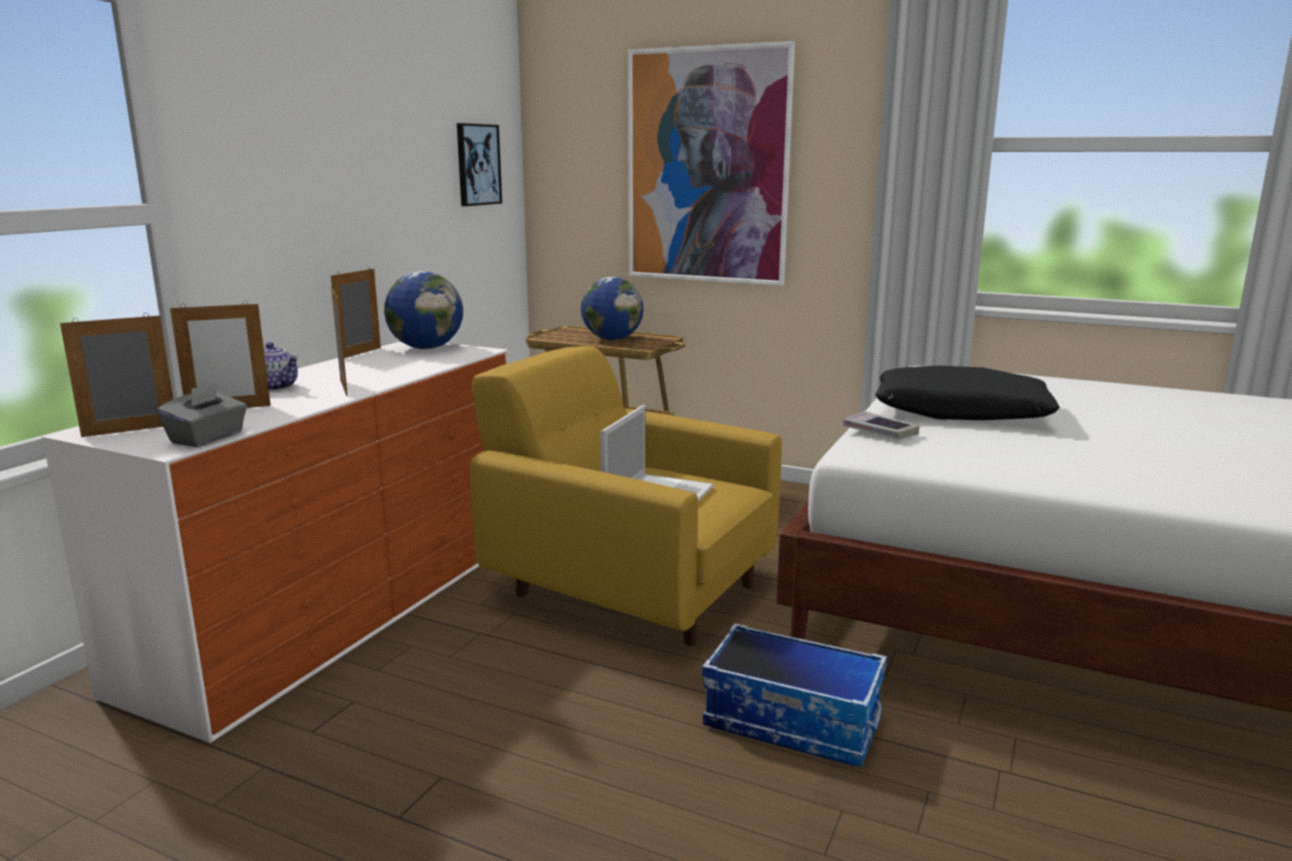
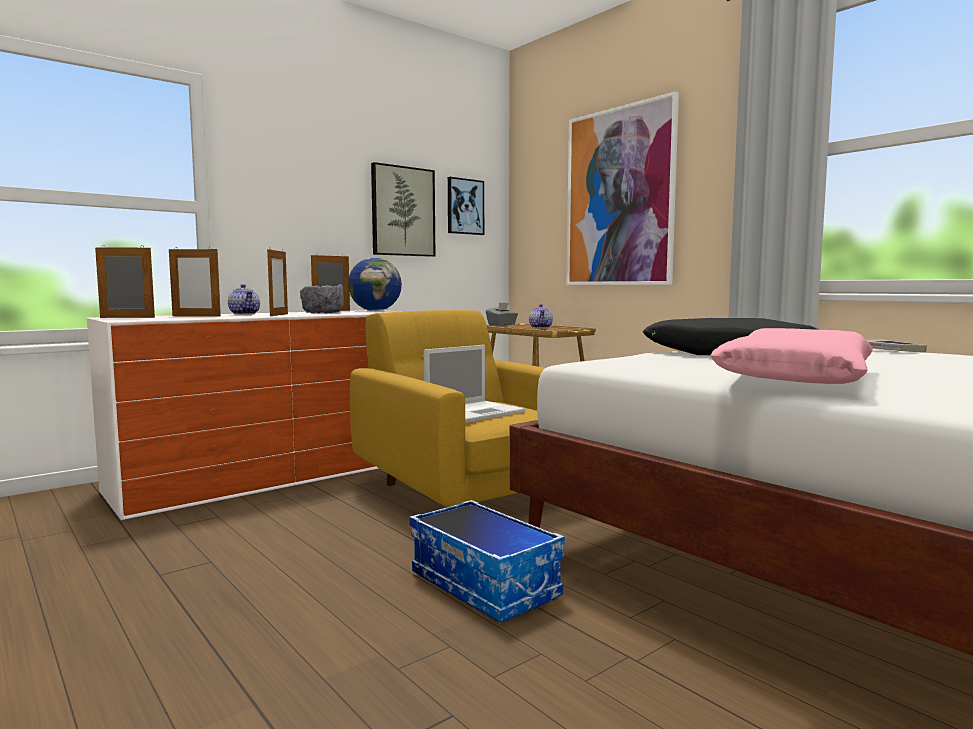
camera: 25 degrees right, 10 degrees down
(208, 438) = (151, 319): grey tissue box -> grey tissue box (502, 325)
(383, 370) = (322, 313): none -> grey bowl
(409, 182) = (402, 211): none -> picture
(612, 339) = (541, 327): globe -> teapot
(880, 432) = (626, 356): book -> book (889, 350)
(1105, 469) = (795, 378): none -> pink pillow

